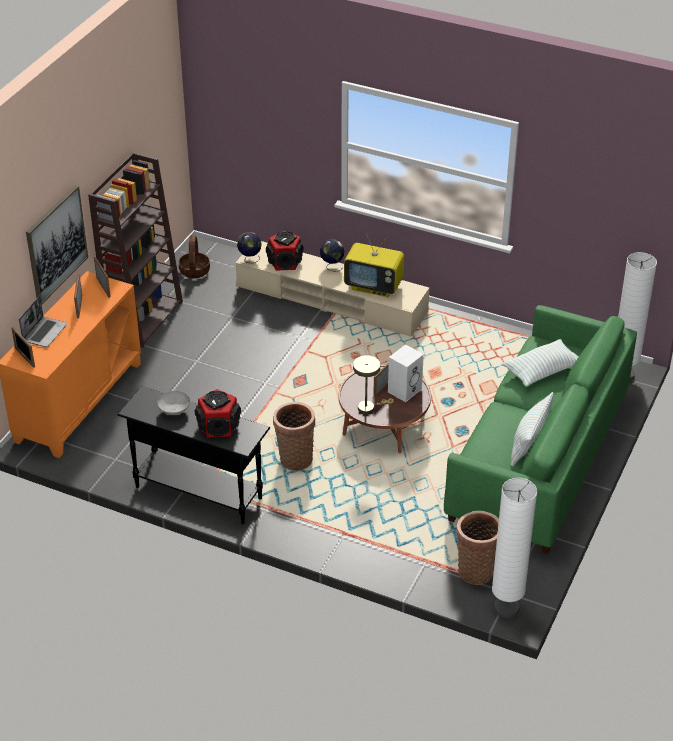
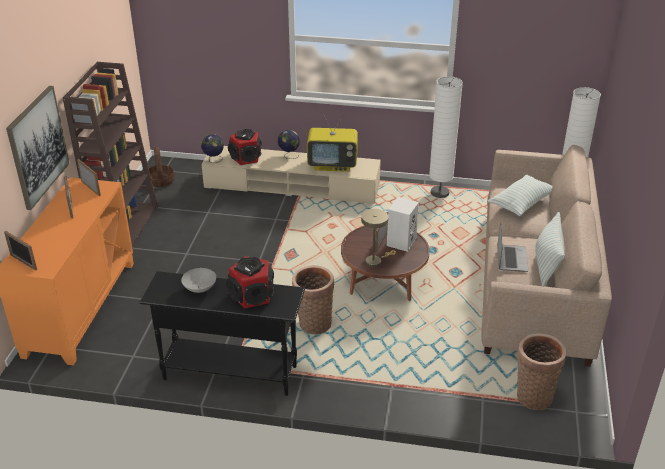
camera: 15 degrees left, 5 degrees down
(44, 332) = (39, 236): laptop -> laptop (511, 258)
(506, 608) = (582, 427): white floor lamp -> white floor lamp (439, 193)
(538, 458) = (534, 283): green sofa -> beige sofa

